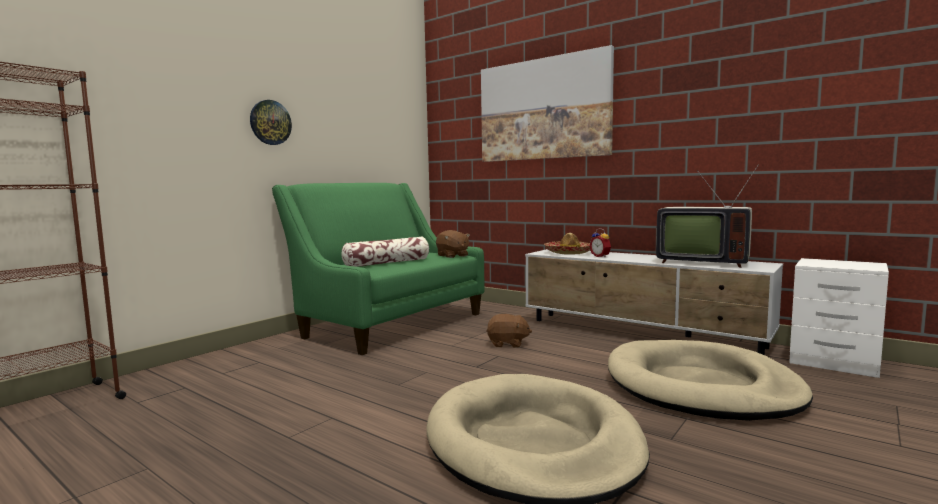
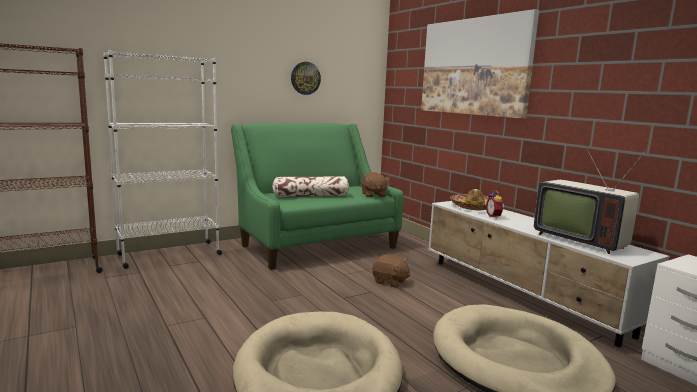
camera: 20 degrees right, 5 degrees up
(209, 362) = (169, 254): none -> white bookcase
(270, 122) = (234, 74): wall clock -> wall clock (305, 78)

